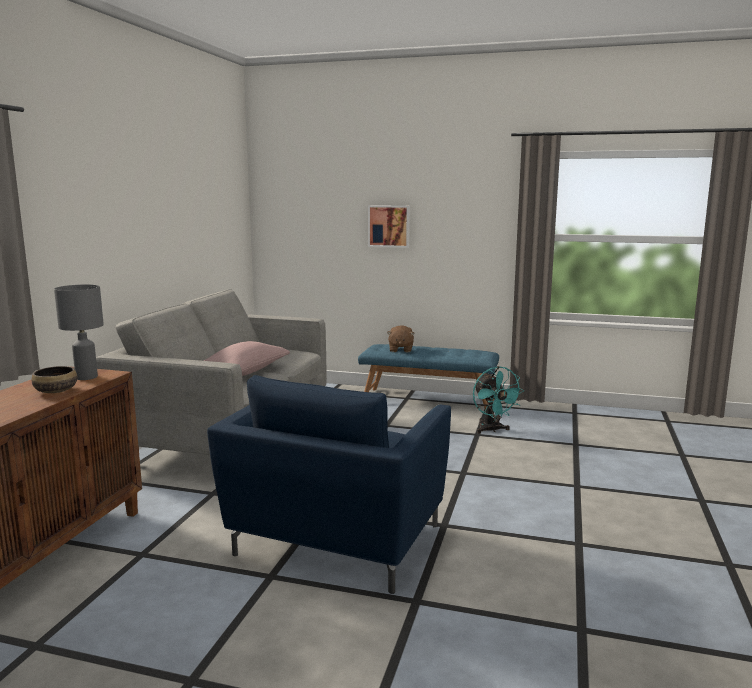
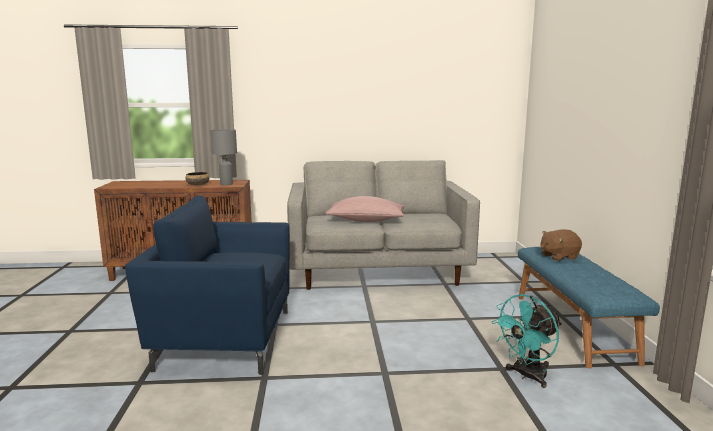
camera: 70 degrees right, 0 degrees up
(389, 226) = (597, 113): picture -> none

